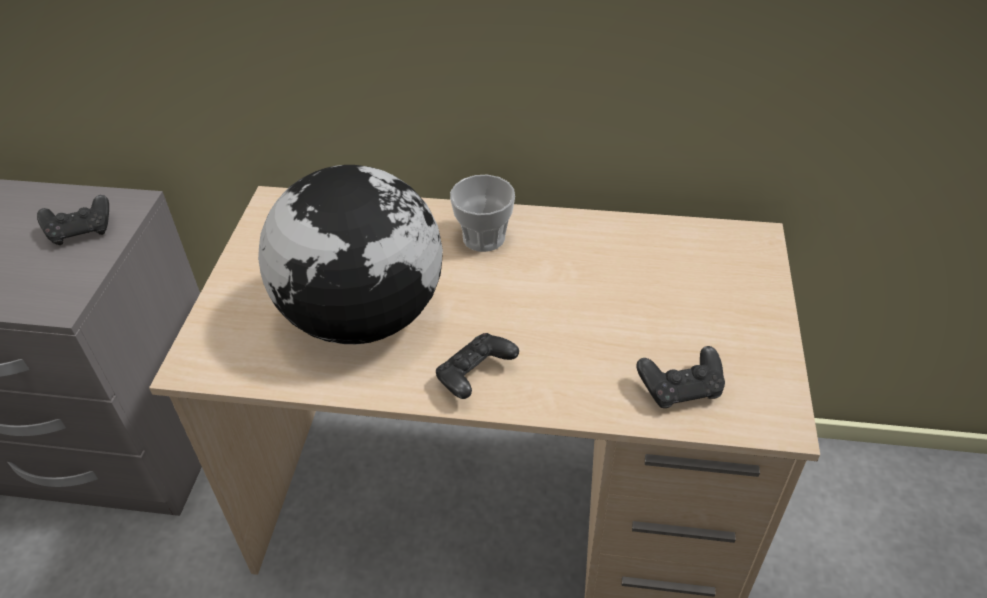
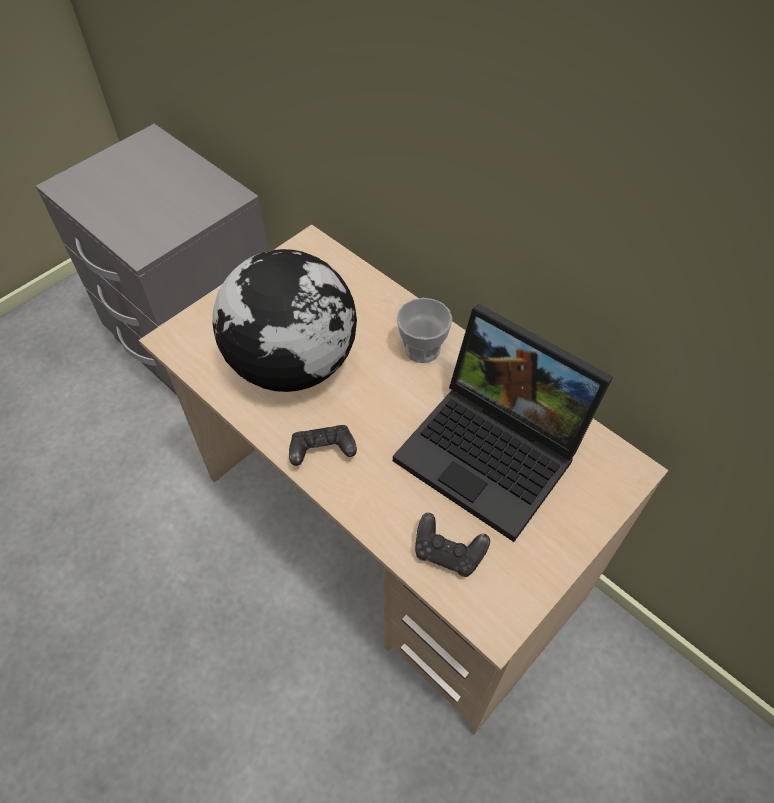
camera: 35 degrees right, 10 degrees up
(81, 231) = (191, 203): black game controller -> none
(635, 285) = (495, 452): none -> laptop

